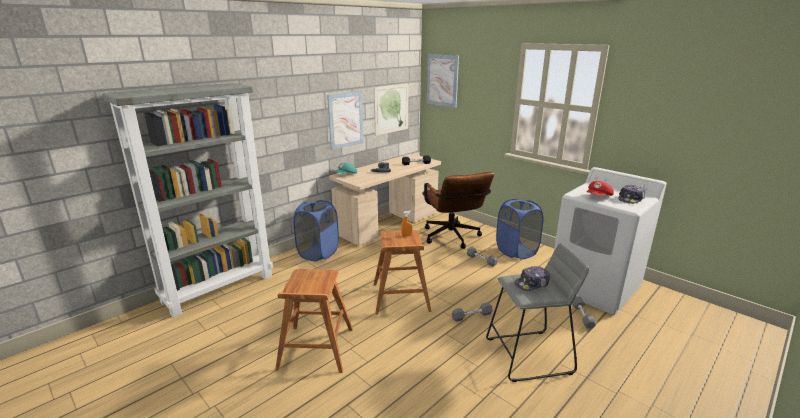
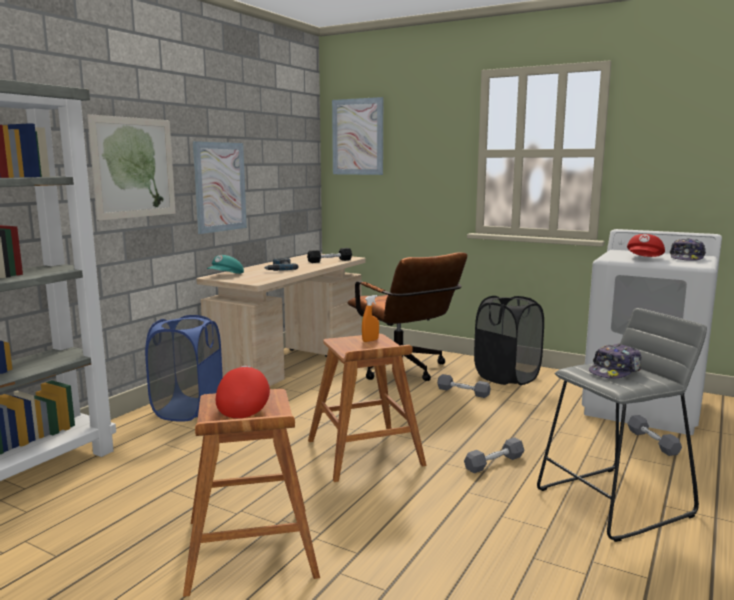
camera: 15 degrees left, 10 degrees down
(311, 280) = (243, 405): none -> red cap
(391, 109) = (283, 178): picture -> picture (134, 168)
(516, 251) = (507, 377): blue laundry basket -> black laundry basket

